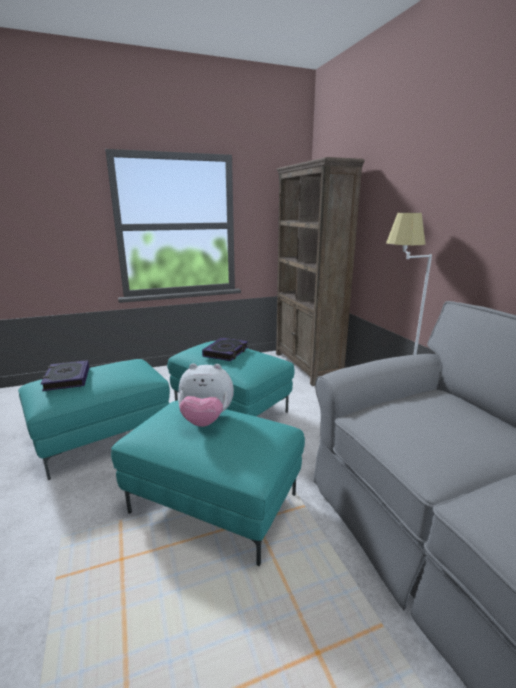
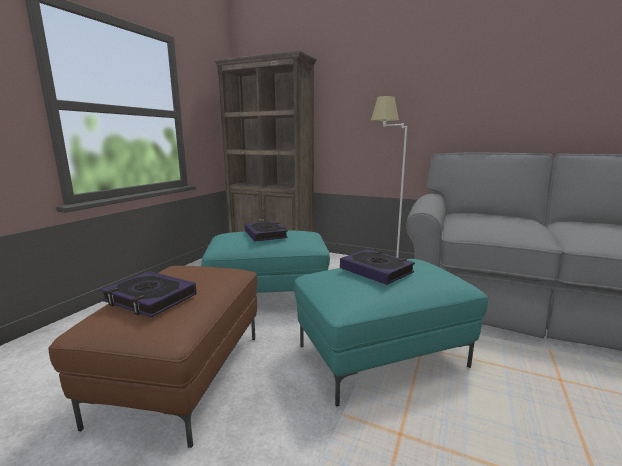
camera: 45 degrees left, 5 degrees down
(104, 437) = (182, 375): turquoise ottoman -> brown ottoman
(206, 420) = (376, 270): plush toy -> book

